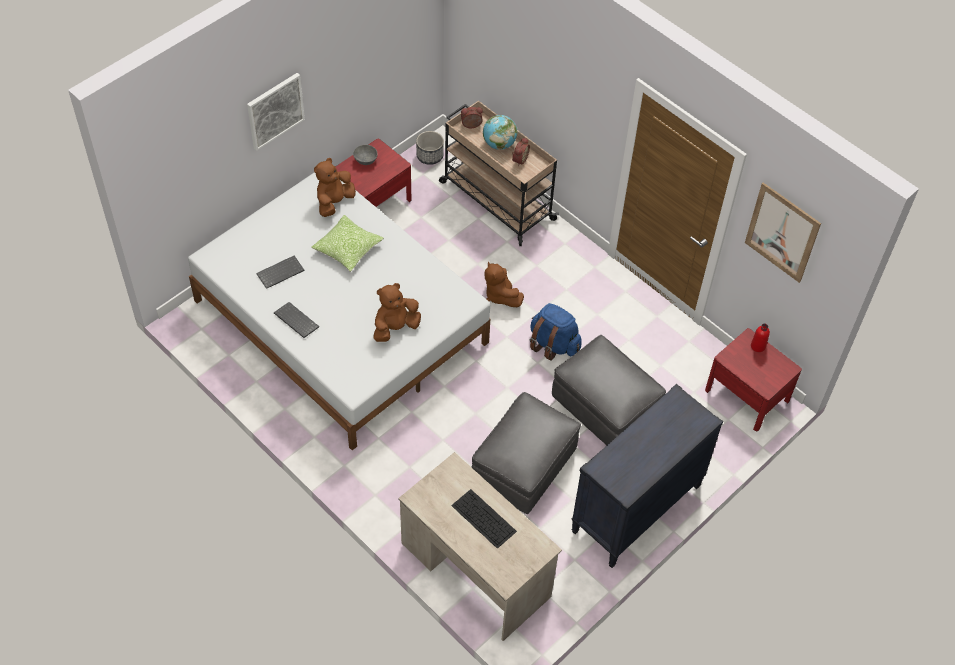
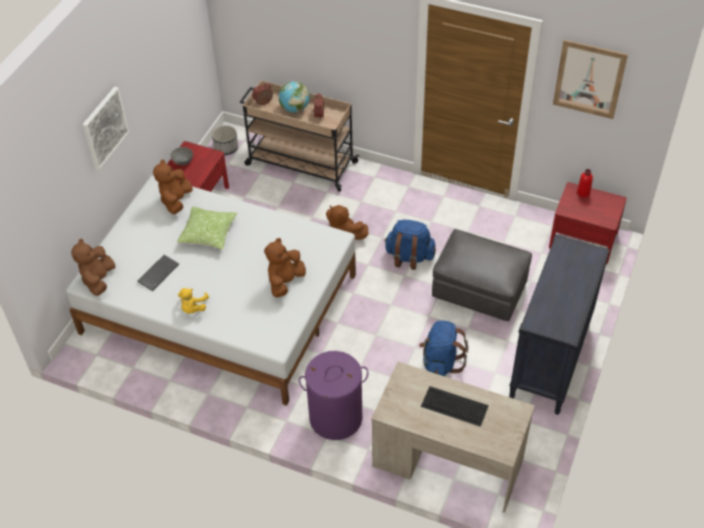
camera: 20 degrees left, 5 degrees down
(222, 258) = (98, 280): none -> brown plush toy
(295, 321) = (193, 308): keyboard -> yellow plush toy
(392, 481) = (335, 418): none -> purple laundry basket
(524, 467) = (440, 362): grey ottoman -> blue backpack

